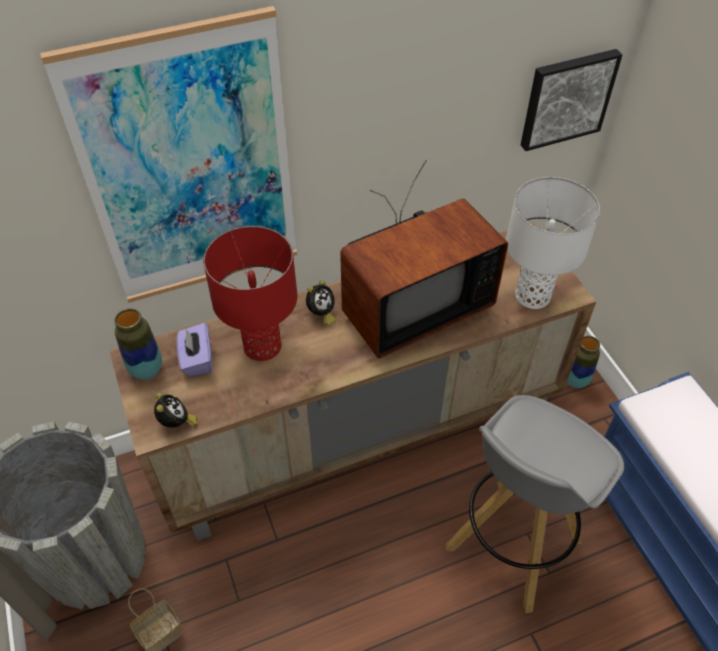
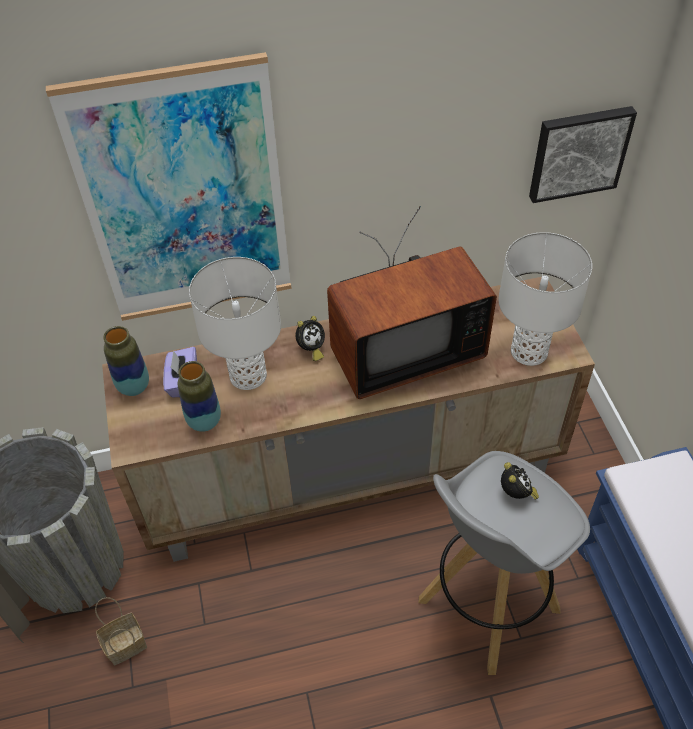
camera: 10 degrees right, 0 degrees up
(177, 423) = (154, 441): alarm clock -> alarm clock (516, 494)
(262, 345) = (248, 374): red table lamp -> white table lamp
(575, 380) = (586, 446): vase -> vase (204, 421)

